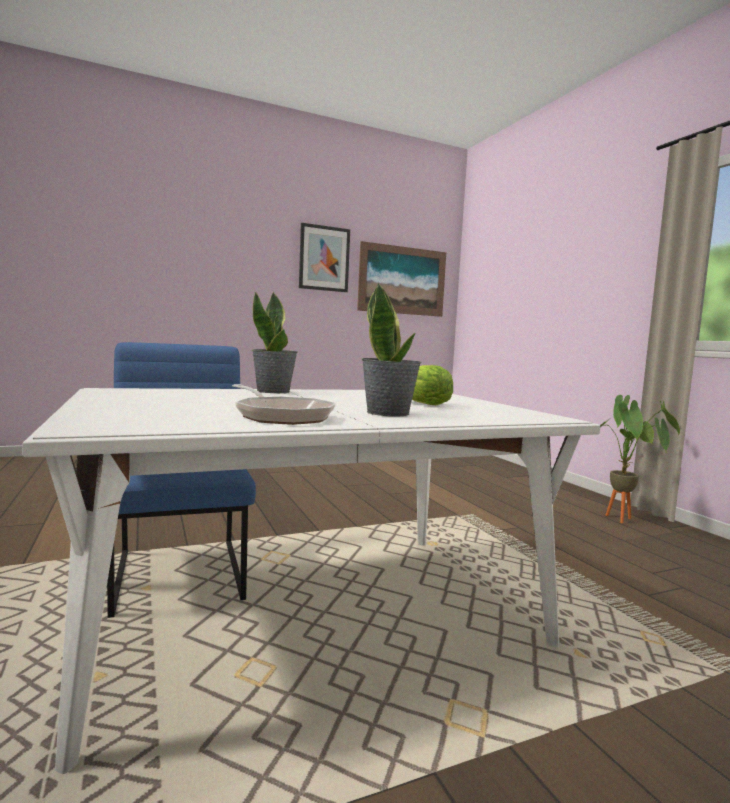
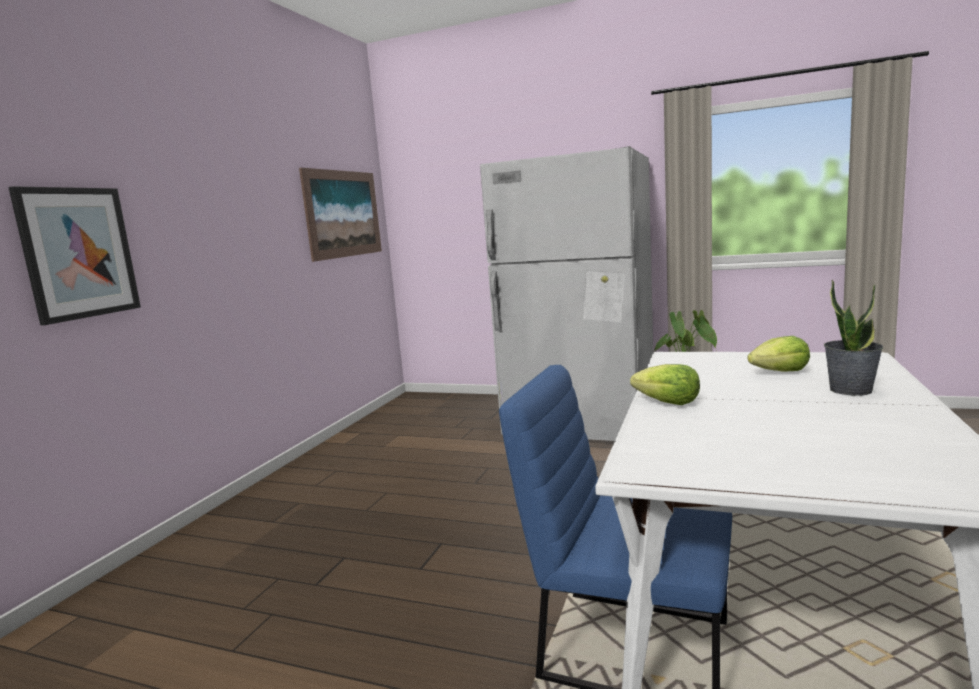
camera: 45 degrees left, 5 degrees up
(274, 391) = (668, 402): potted plant -> lettuce
(281, 416) = (884, 423): frying pan -> none
(324, 258) = (268, 196): picture -> picture (78, 253)
(518, 489) = (583, 418): none -> white fridge

